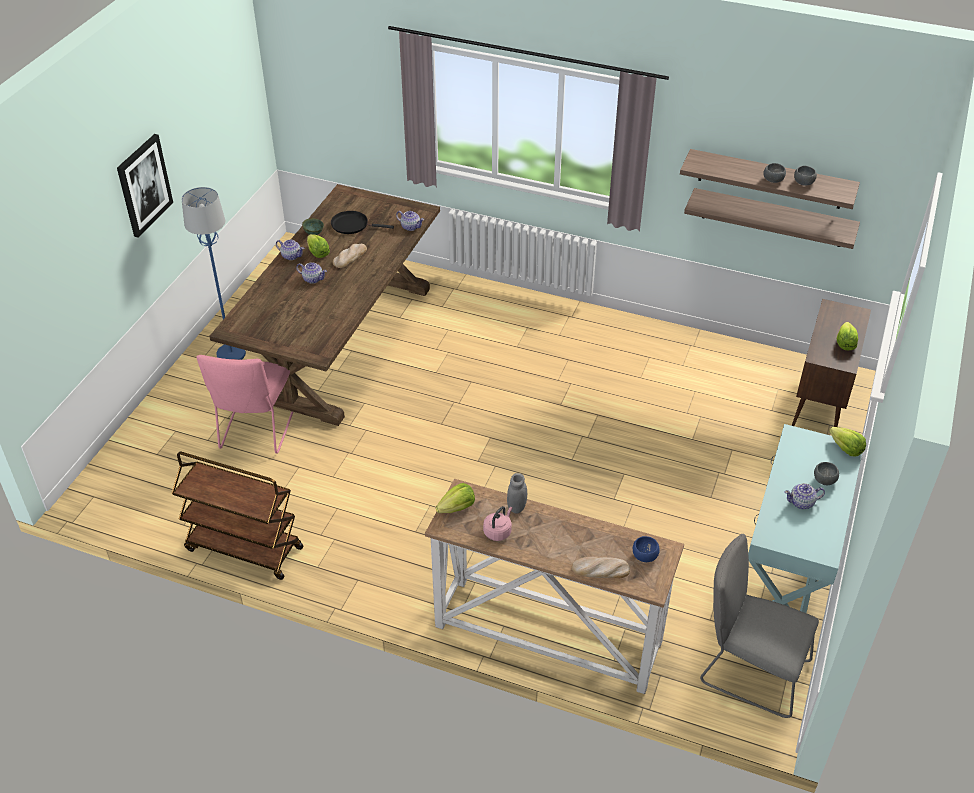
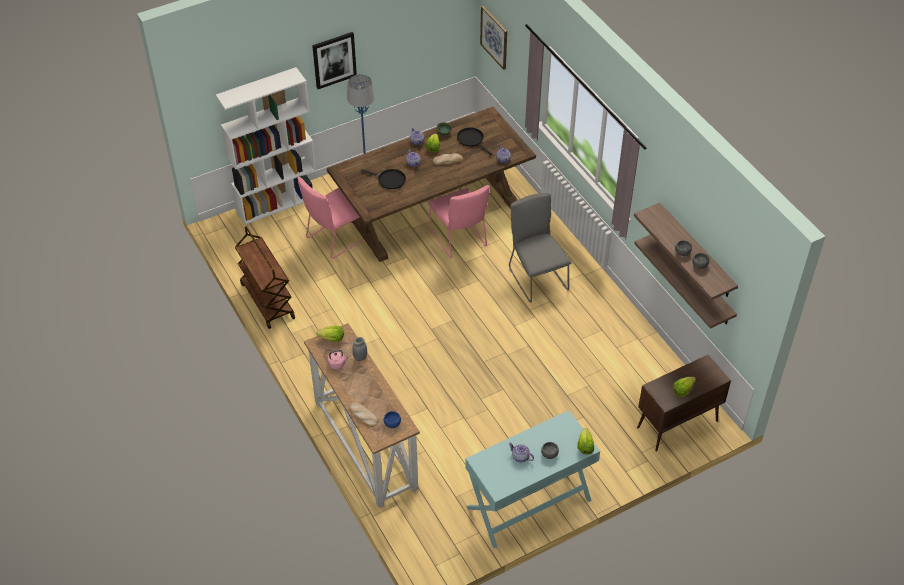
camera: 40 degrees right, 5 degrees up
(138, 432) = (277, 203): none -> white bookcase
(305, 309) = (389, 180): none -> black frying pan
(310, 89) = (494, 37): none -> picture
(402, 353) = (459, 239): none -> pink chair
(749, 670) = (445, 535): grey chair -> grey chair (536, 277)

